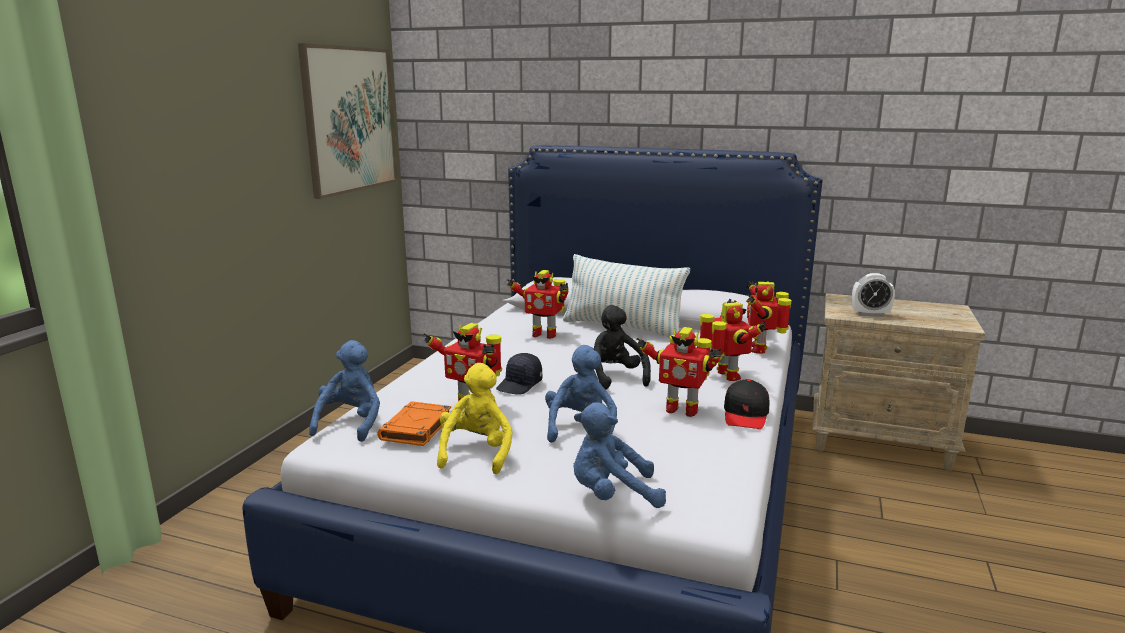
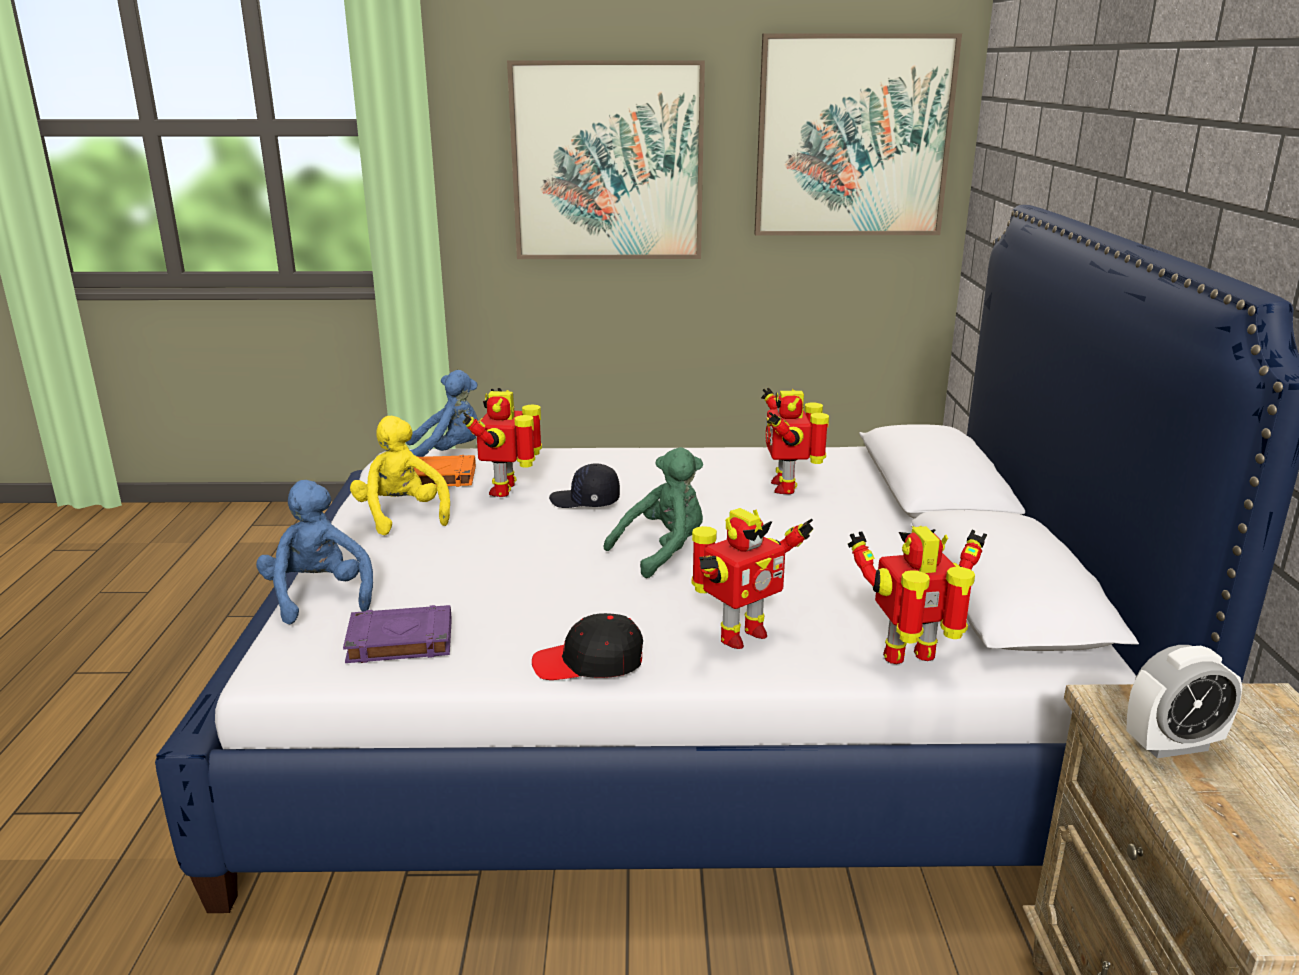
camera: 70 degrees right, 5 degrees up
(218, 153) = (607, 162): none -> picture
(477, 452) = (402, 515): yellow plush toy -> yellow plush toy turned 105 degrees counterclockwise
(580, 429) = (481, 556): blue plush toy -> none
(613, 377) = (663, 552): black plush toy -> green plush toy
(623, 328) = (882, 532): pillow -> none
(681, 409) = (577, 611): toy robot -> none
(700, 468) = (399, 641): none -> purple book
(870, 314) = (1172, 745): alarm clock -> alarm clock turned 90 degrees counterclockwise

